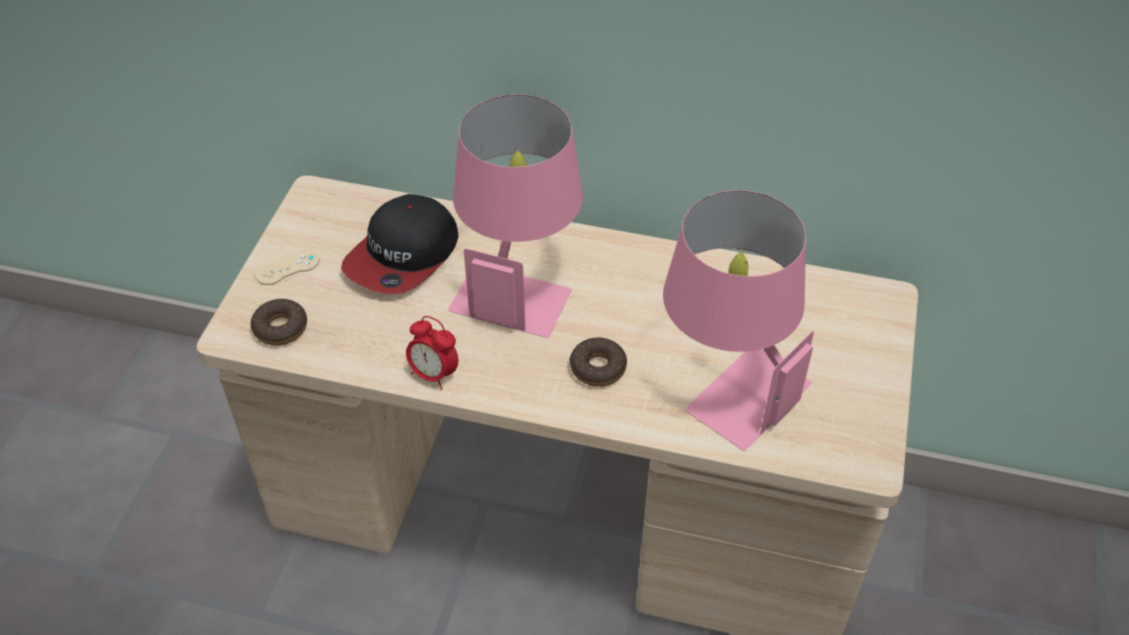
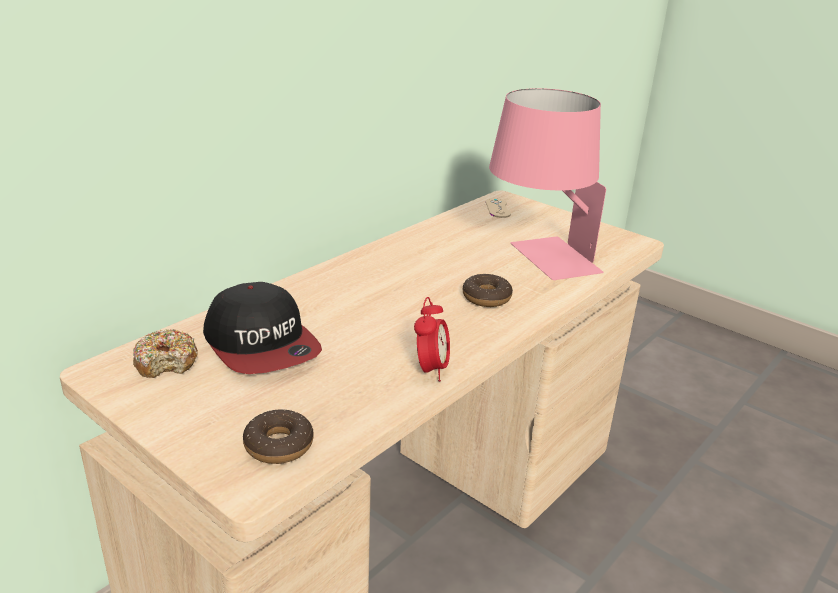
camera: 65 degrees left, 20 degrees down
(287, 268) = (192, 417): beige game controller -> beige game controller (498, 208)
(344, 218) = (166, 362): none -> donut
(434, 374) = (431, 370): alarm clock -> alarm clock turned 45 degrees counterclockwise
(518, 283) = (361, 302): pink table lamp -> none

